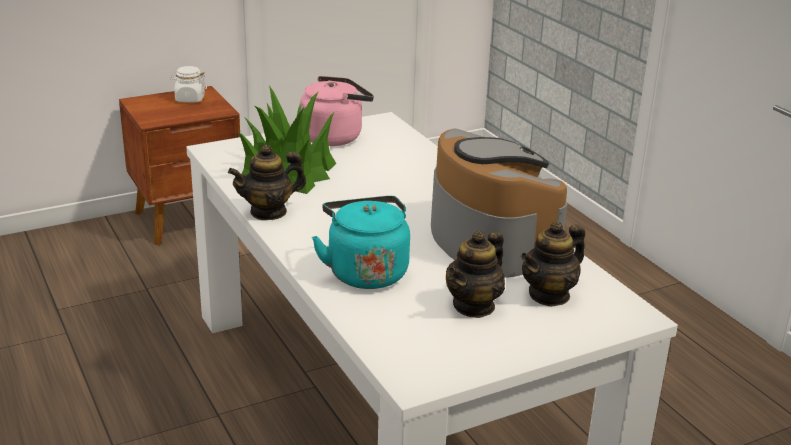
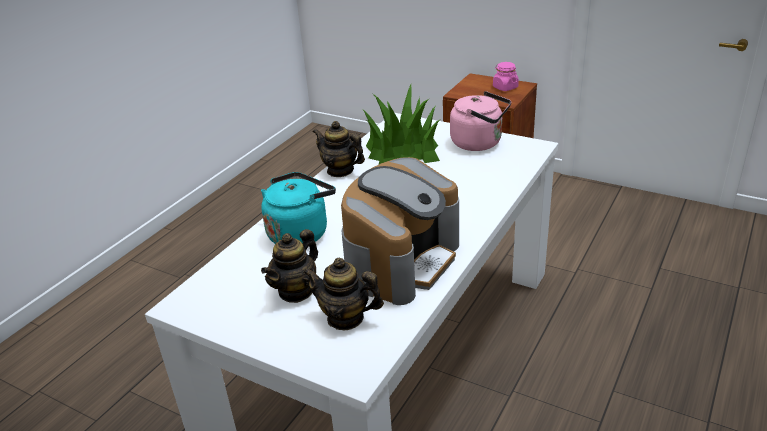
camera: 60 degrees right, 5 degrees up
(189, 99) = (505, 87): white jar -> pink jar
(474, 306) = (296, 291): teapot -> teapot turned 60 degrees counterclockwise

